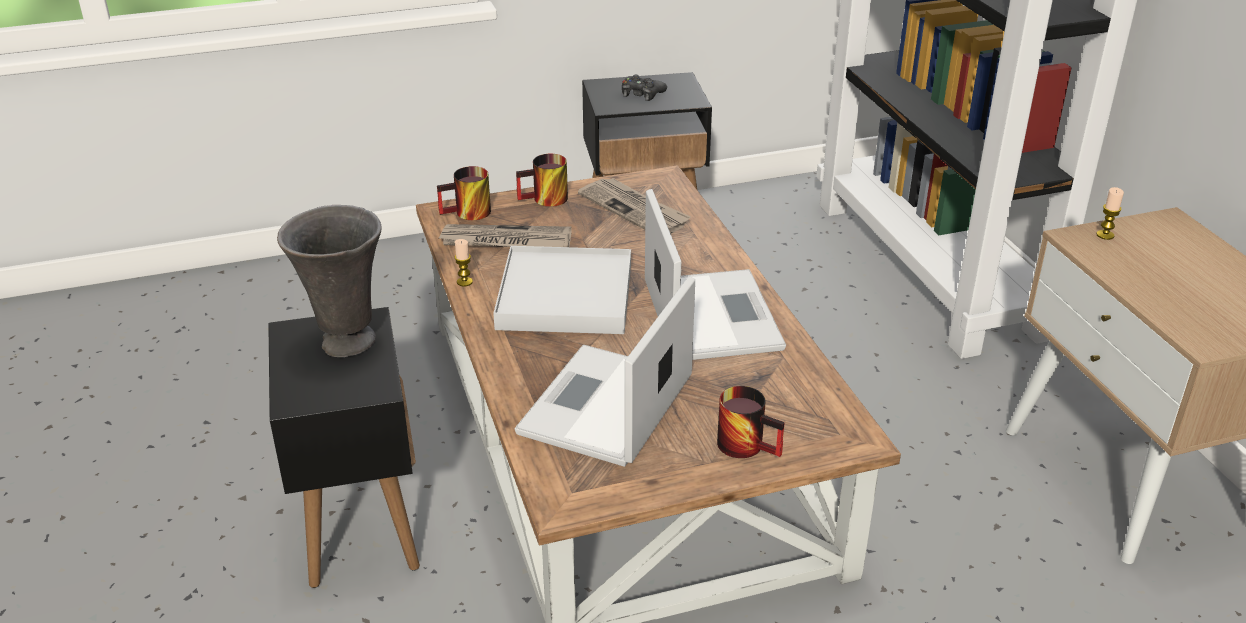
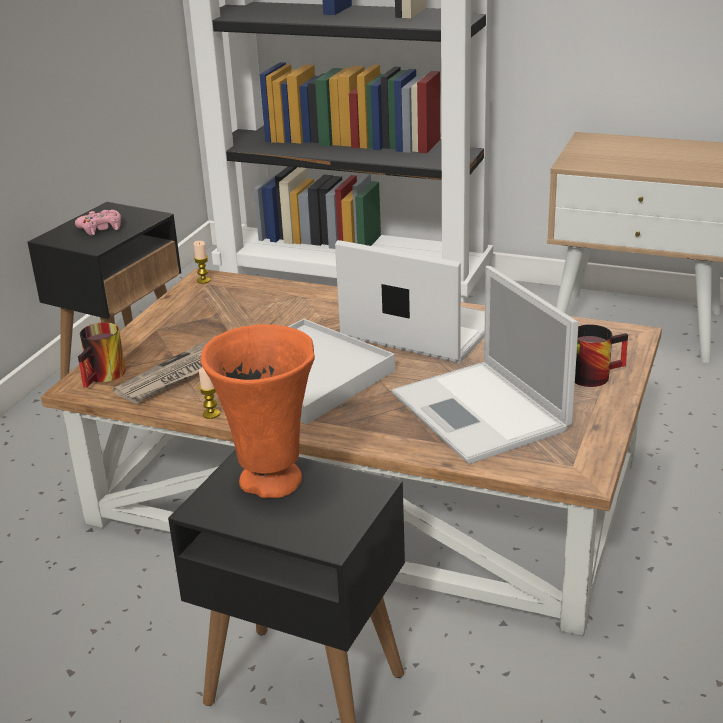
camera: 50 degrees left, 5 degrees down
(346, 343) = (271, 482): grey vase -> orange vase
(545, 200) = (148, 335): mug -> none
(635, 210) = (230, 305): newspaper -> none
(641, 94) = (101, 228): black game controller -> pink game controller
(1105, 235) = (579, 156): candle -> candle (203, 280)

